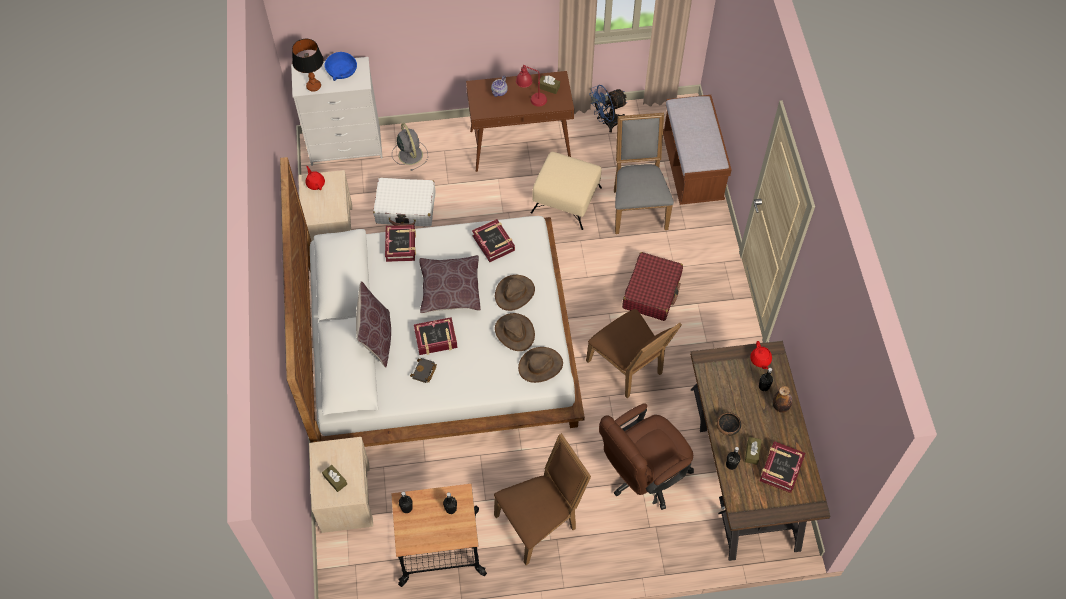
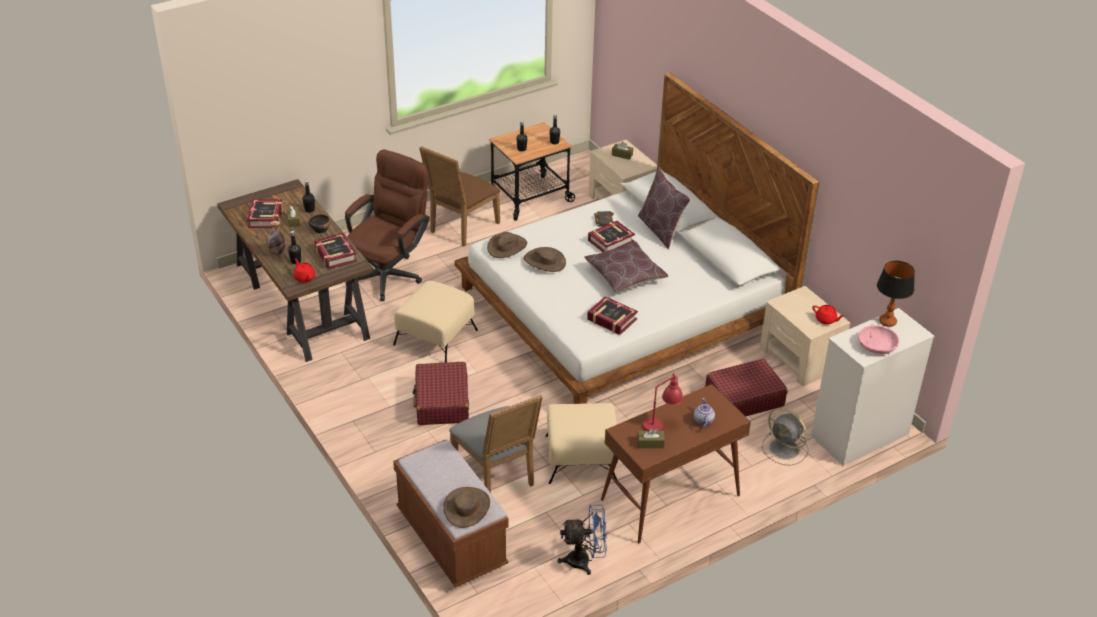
camera: 155 degrees right, 20 degrees down
(341, 70) = (876, 345): blue bowl -> pink bowl
(401, 246) = (697, 293): book -> book (335, 255)
(406, 208) = (744, 398): white suitcase -> red suitcase
(514, 293) = (564, 289): brown hat -> brown hat (467, 507)
(607, 122) = (584, 561): blue fan -> blue fan turned 45 degrees clockwise
(628, 368) = (436, 337): brown chair -> beige ottoman

